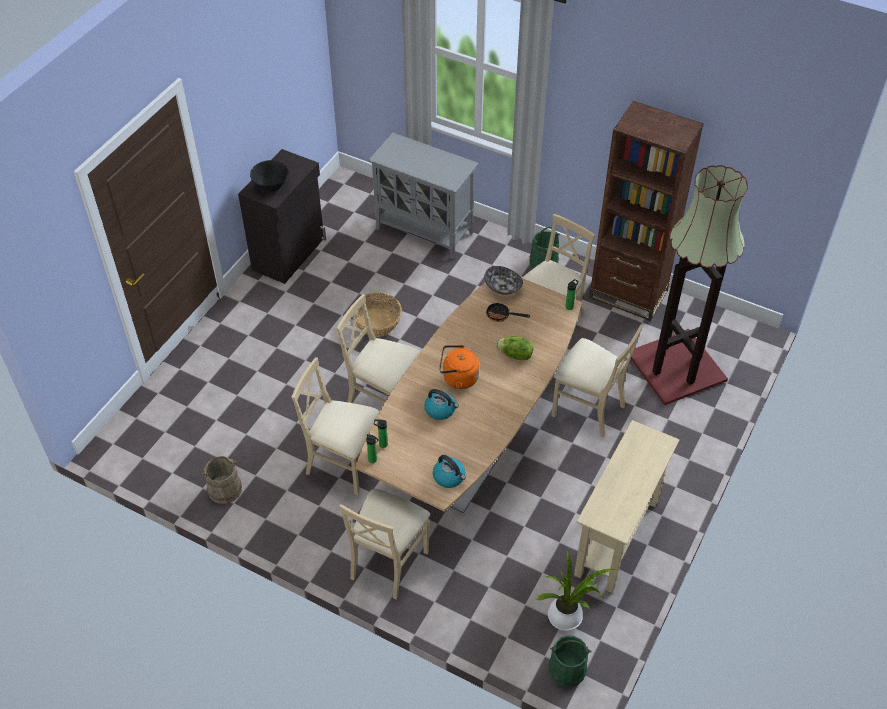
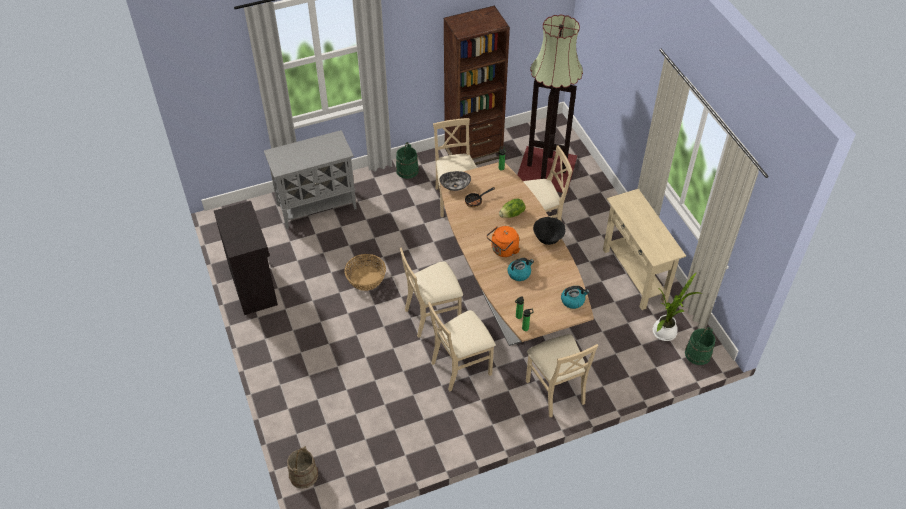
camera: 50 degrees left, 0 degrees up
(224, 489) = (418, 443): beige bucket -> beige bucket (303, 475)
(271, 186) = (243, 236): black bowl -> black bowl (547, 239)

